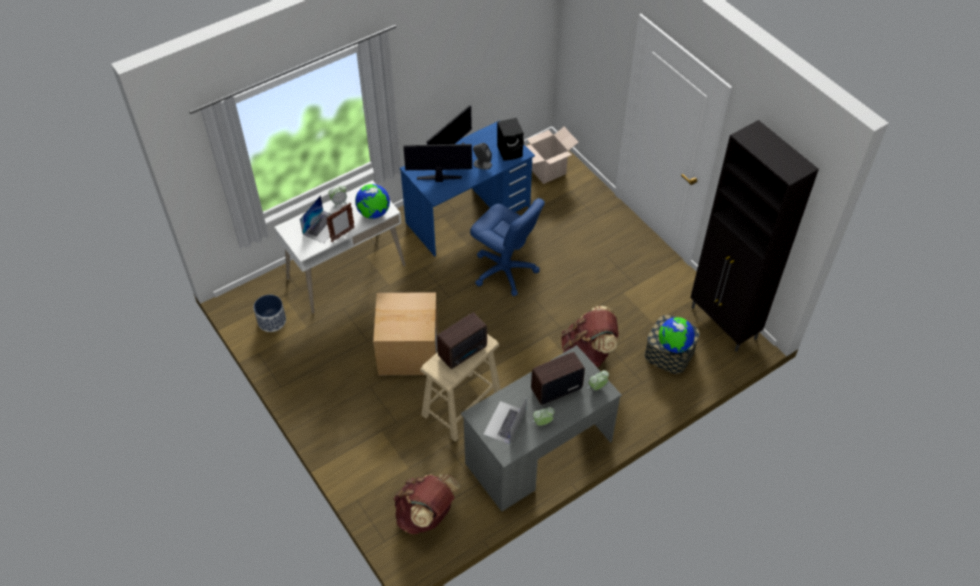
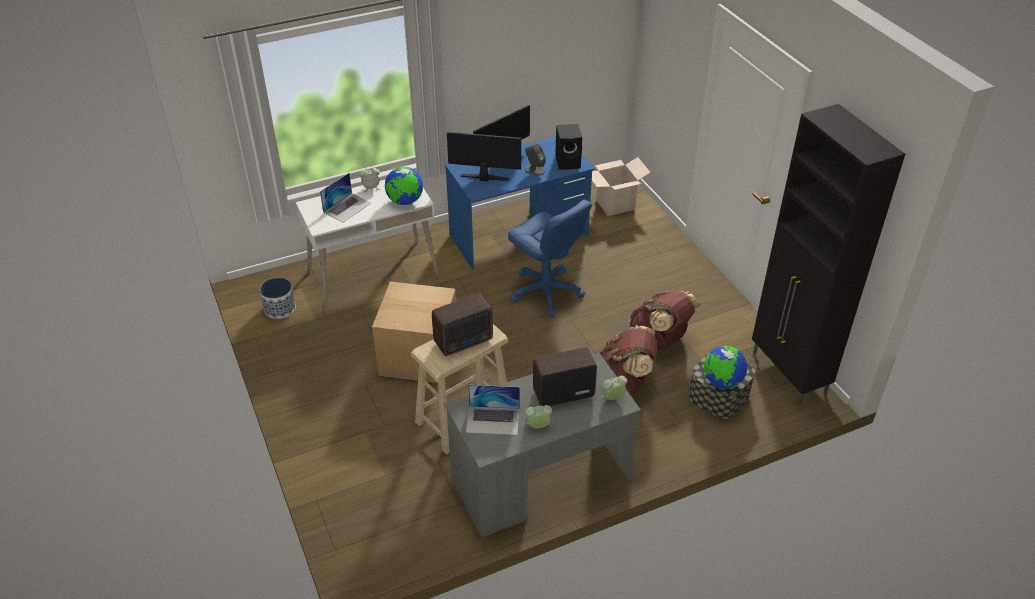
camera: 10 degrees right, 10 degrees down
(342, 235) = (365, 217): picture frame -> none
(426, 515) = (391, 528): brown backpack -> brown backpack (659, 341)
(504, 422) = (493, 420): laptop -> laptop turned 120 degrees counterclockwise

